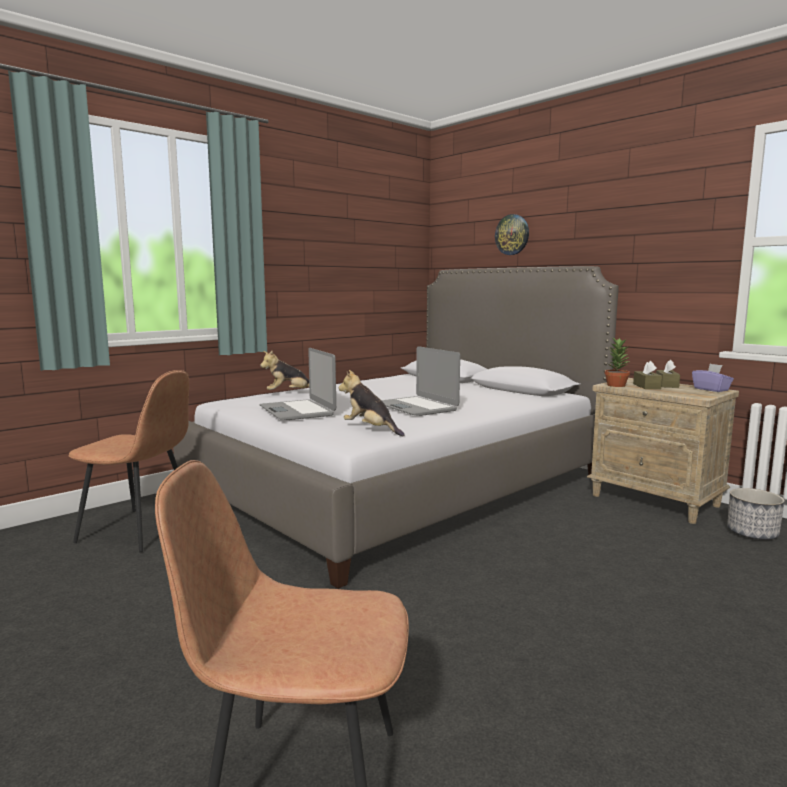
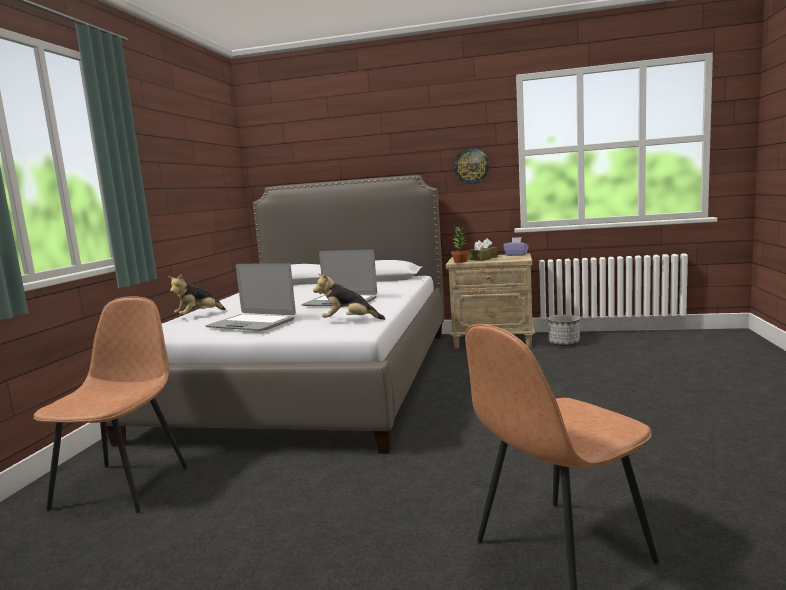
camera: 35 degrees left, 0 degrees up
(140, 530) = (124, 486): brown chair -> brown chair turned 60 degrees counterclockwise
(512, 234) = (333, 153): wall clock -> wall clock (471, 166)

